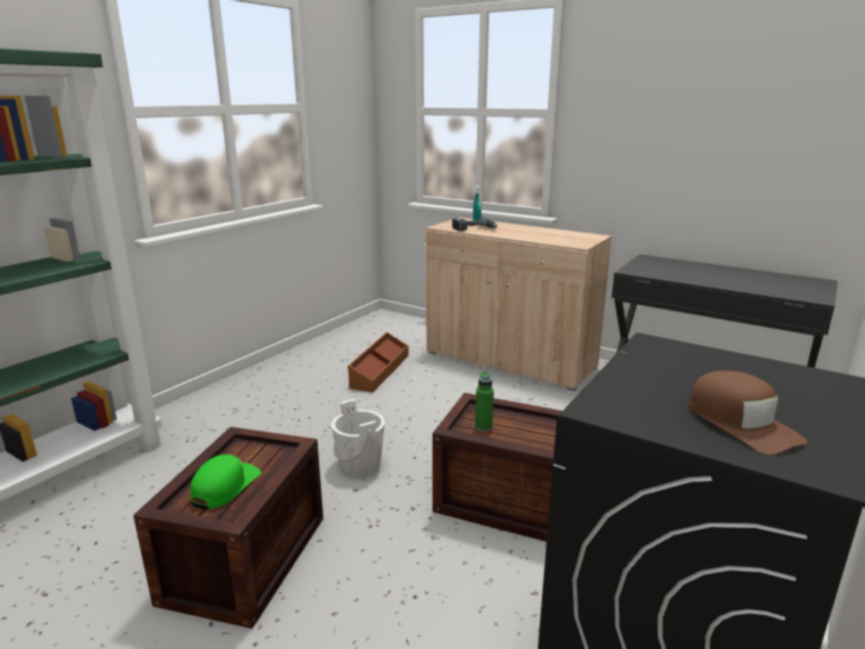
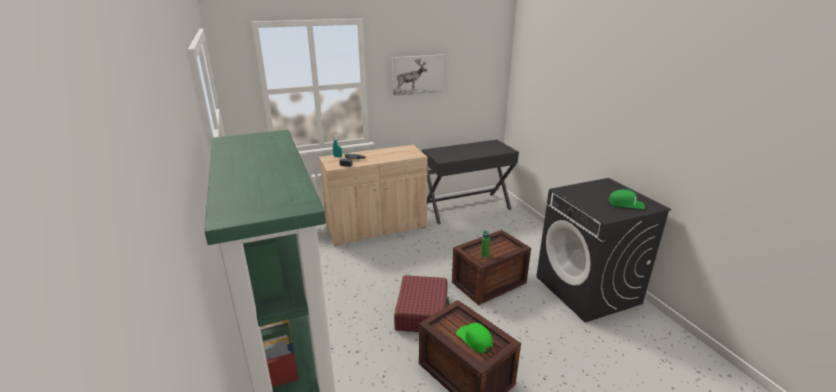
camera: 55 degrees left, 5 degrees up
(360, 465) = (422, 311): white bucket -> red suitcase
(379, 371) = (333, 269): brown storage box -> none
(654, 104) = (417, 74): none -> picture
(741, 423) = (625, 204): brown cap -> green cap

